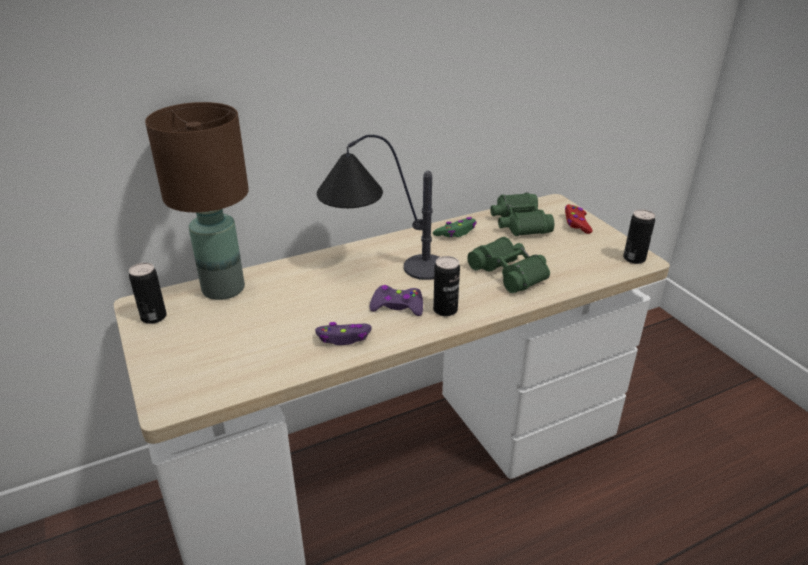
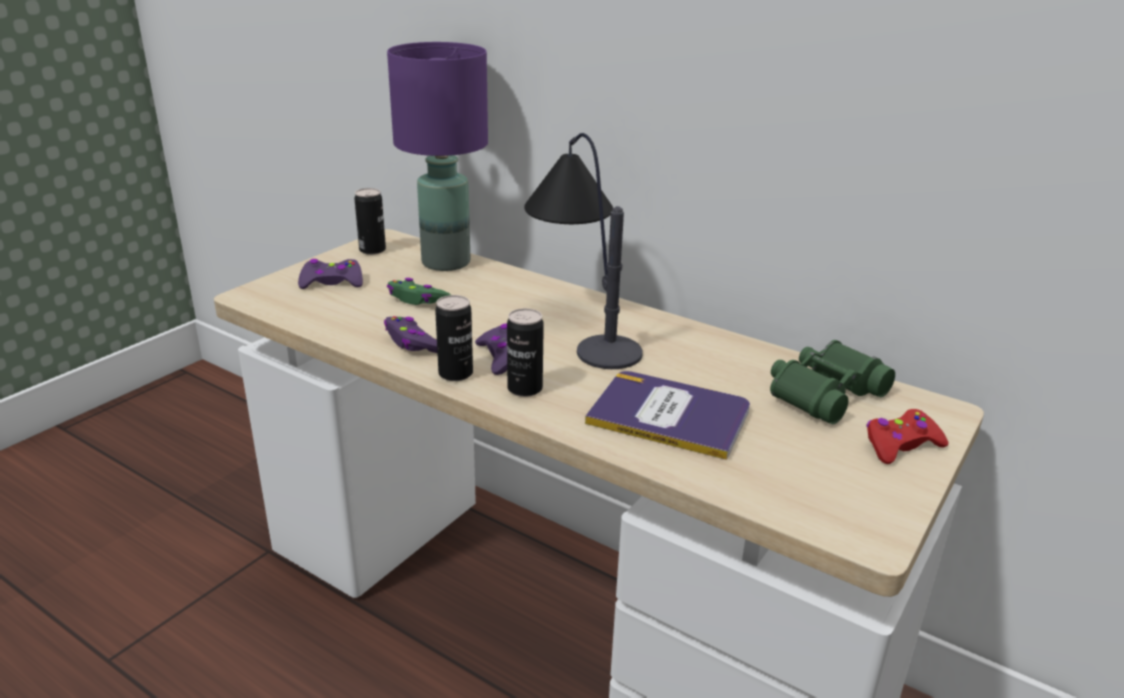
camera: 60 degrees right, 5 degrees down
(194, 353) = (332, 282): none -> purple game controller
(223, 288) = (447, 262): brown table lamp -> purple table lamp
(456, 232) = (724, 352): green game controller -> green game controller (417, 300)
(510, 272) = (669, 415): green binoculars -> book
(634, 259) = (861, 527): can -> can (455, 373)

